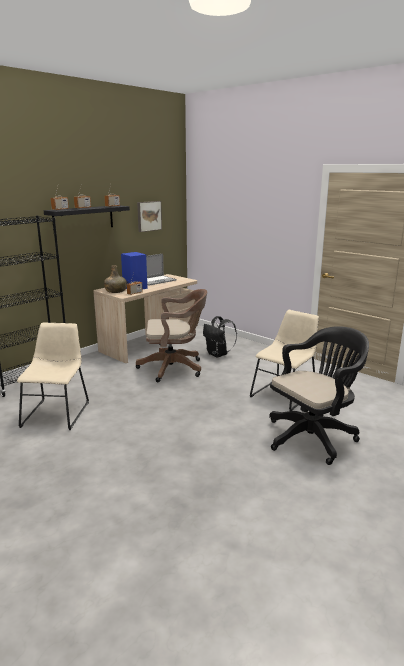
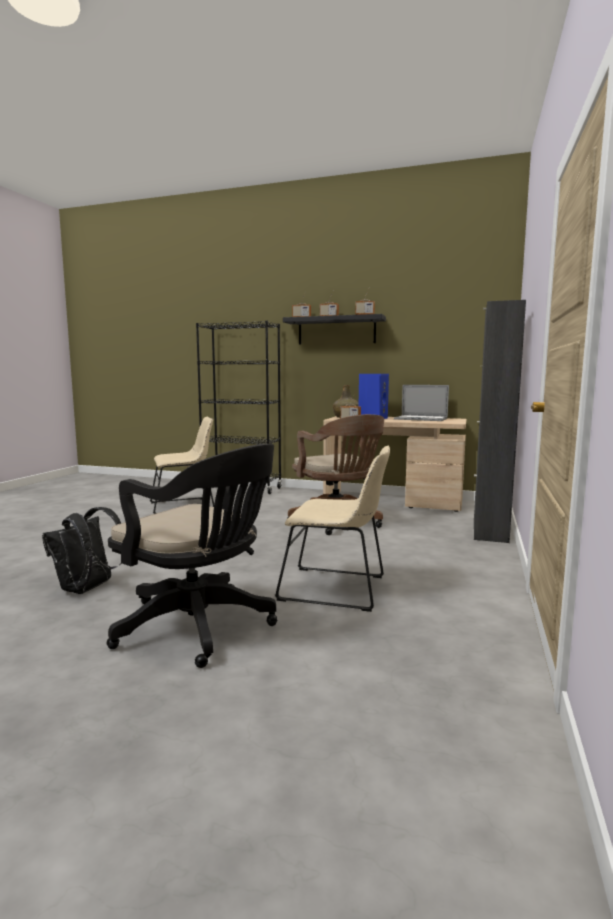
camera: 65 degrees right, 10 degrees down
(148, 216) = (437, 332): picture -> none
(218, 354) = (418, 533): black backpack -> black backpack (87, 589)
(230, 339) = (490, 530): none -> black cabinet

